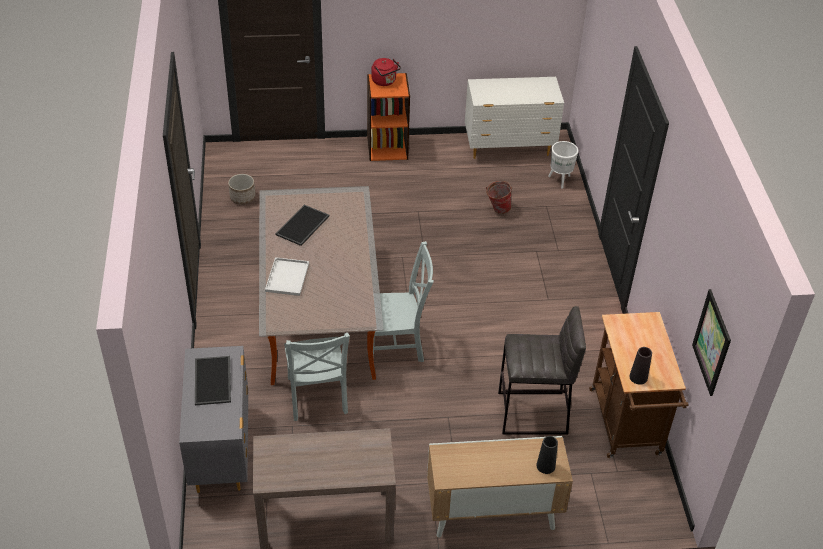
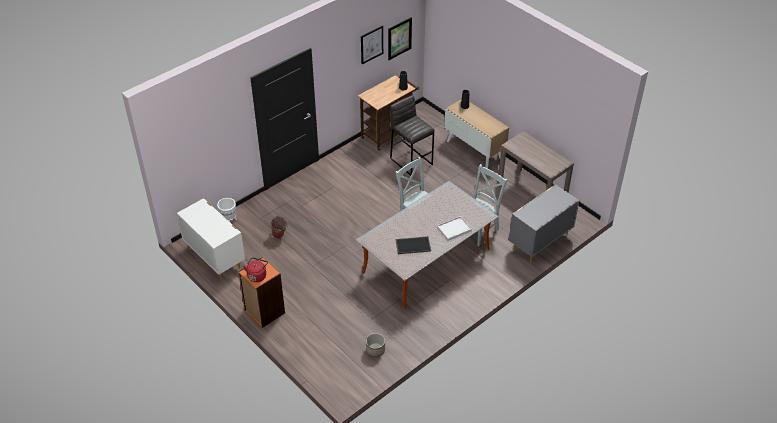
camera: 125 degrees left, 0 degrees up
(213, 381) = (540, 210): tray -> none
(694, 270) = (371, 44): none -> picture

